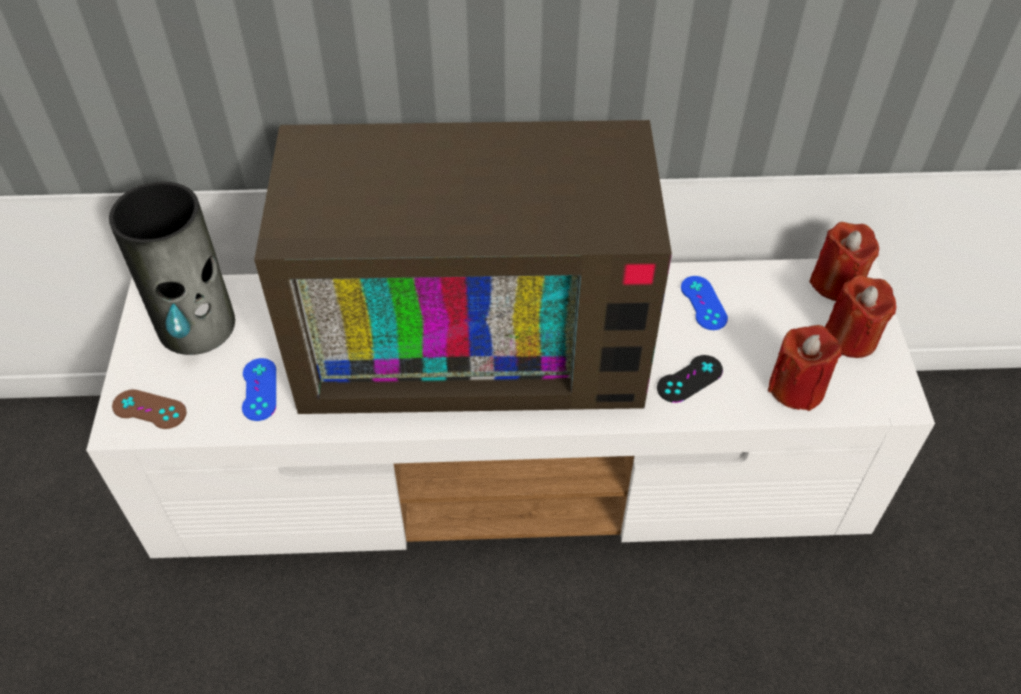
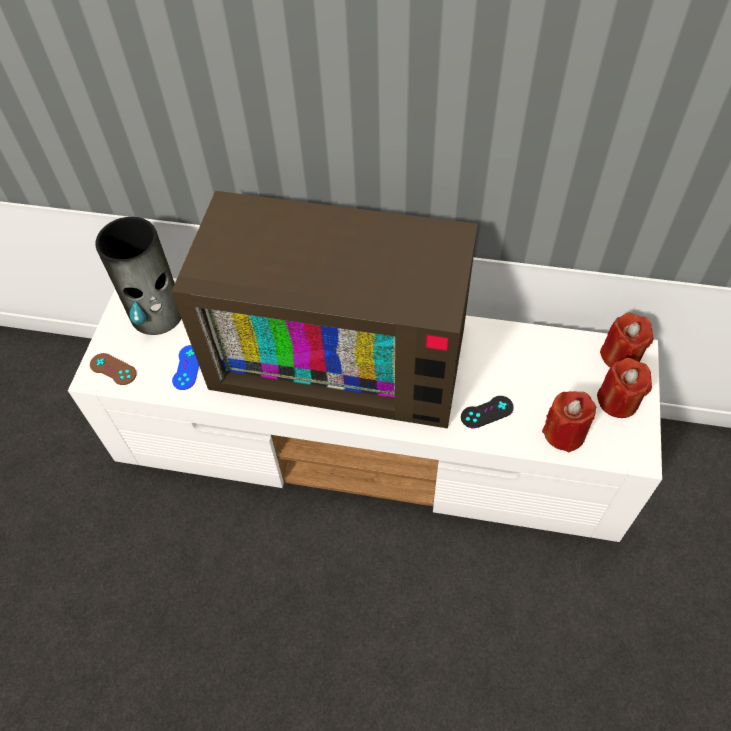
camera: 15 degrees right, 5 degrees up
(703, 303) = (514, 355): blue game controller -> none

